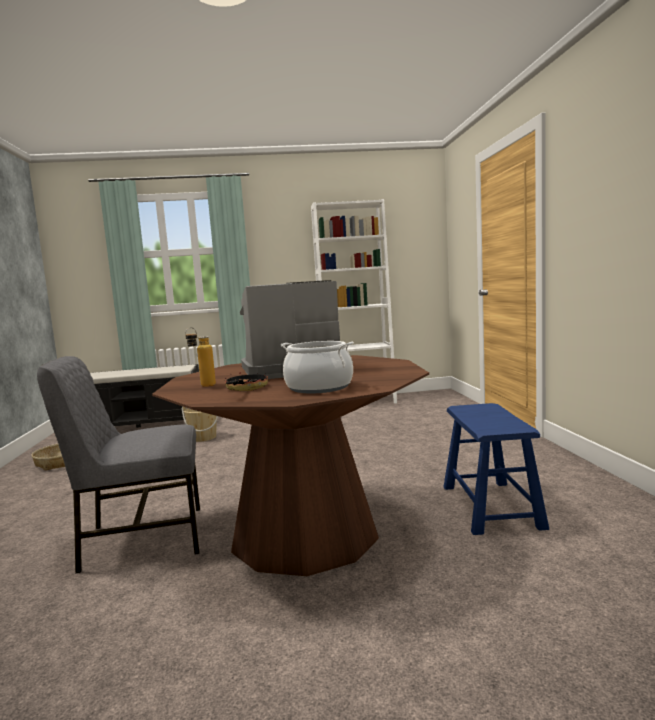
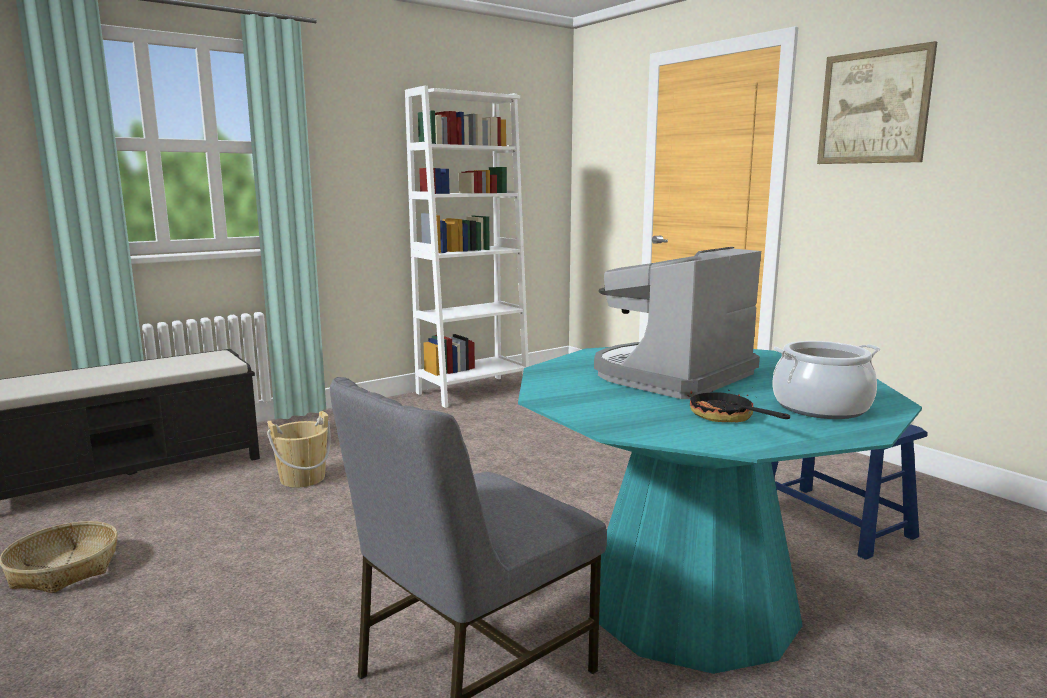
camera: 30 degrees left, 5 degrees up
(203, 386) = (642, 417): bottle -> none
(304, 533) = (690, 603): brown dining table -> turquoise dining table
(587, 165) = (873, 107): none -> picture

